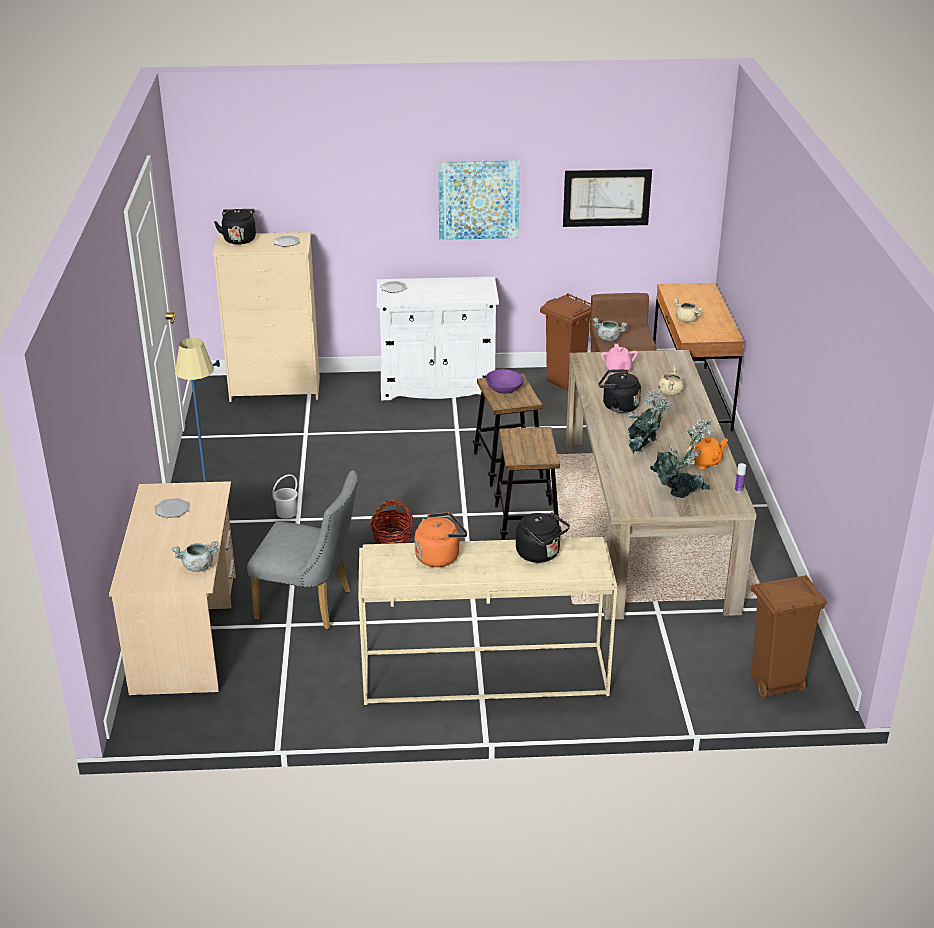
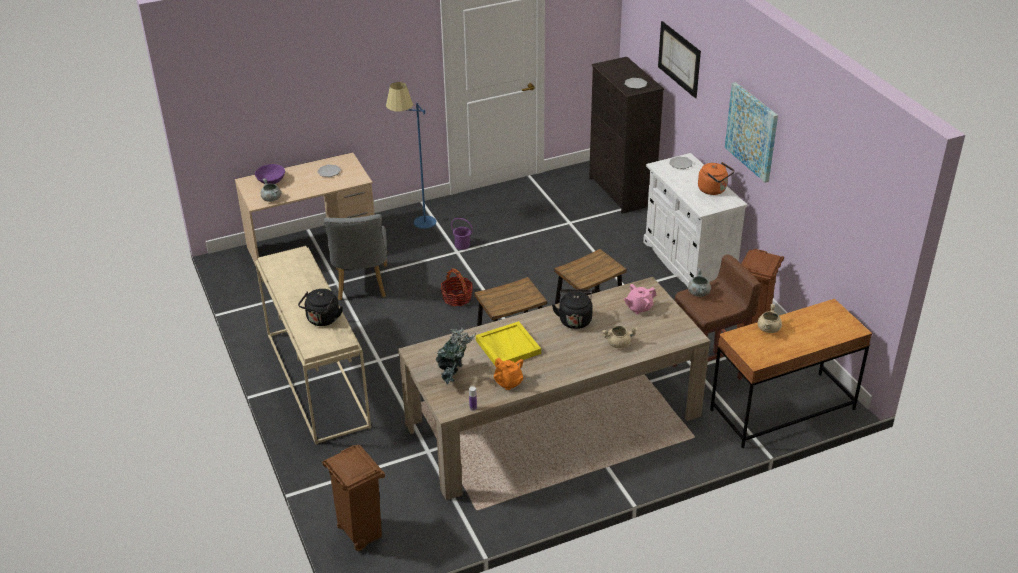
camera: 70 degrees right, 5 degrees up
(239, 239) = (624, 66): black kettle -> none
(276, 390) = (621, 192): beige dresser -> black dresser
(286, 512) = (462, 245): white bucket -> purple bucket
(440, 556) = (303, 278): orange kettle -> orange kettle (714, 190)
(503, 390) = (591, 265): purple bowl -> purple bowl (271, 181)
(606, 197) = (823, 191): picture -> picture (679, 59)
(644, 451) = (507, 347): potted plant -> yellow tray

